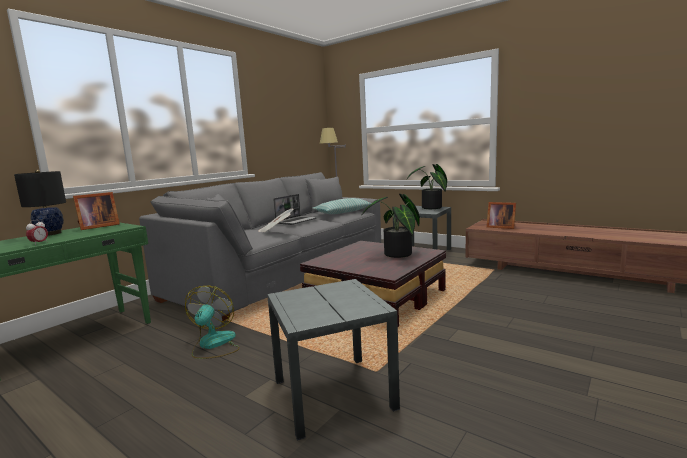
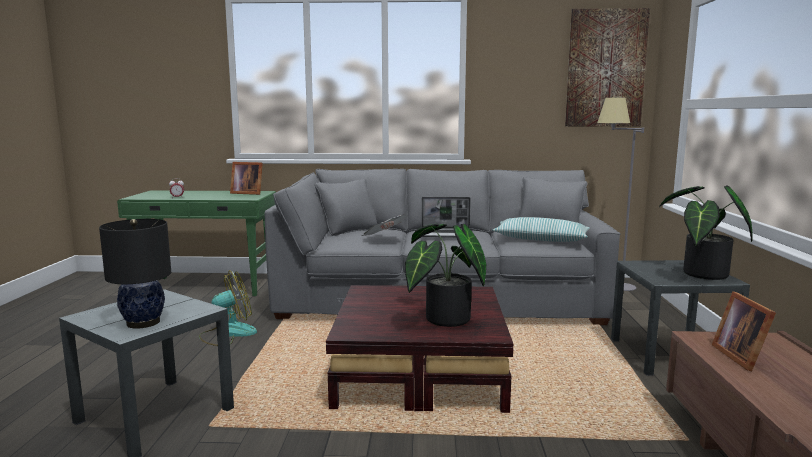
camera: 55 degrees right, 0 degrees up
(50, 234) = (214, 192): black table lamp -> black table lamp (143, 322)
(308, 111) = (605, 68): none -> picture

